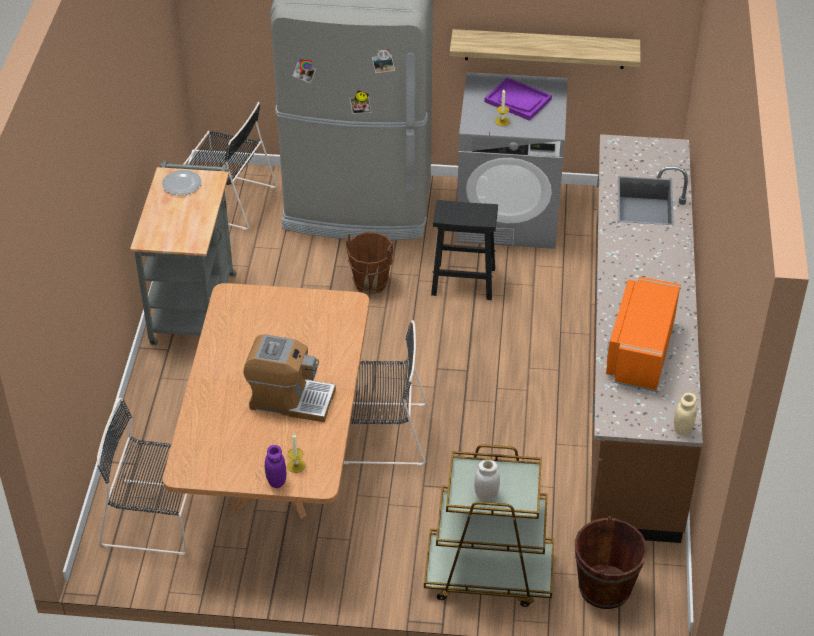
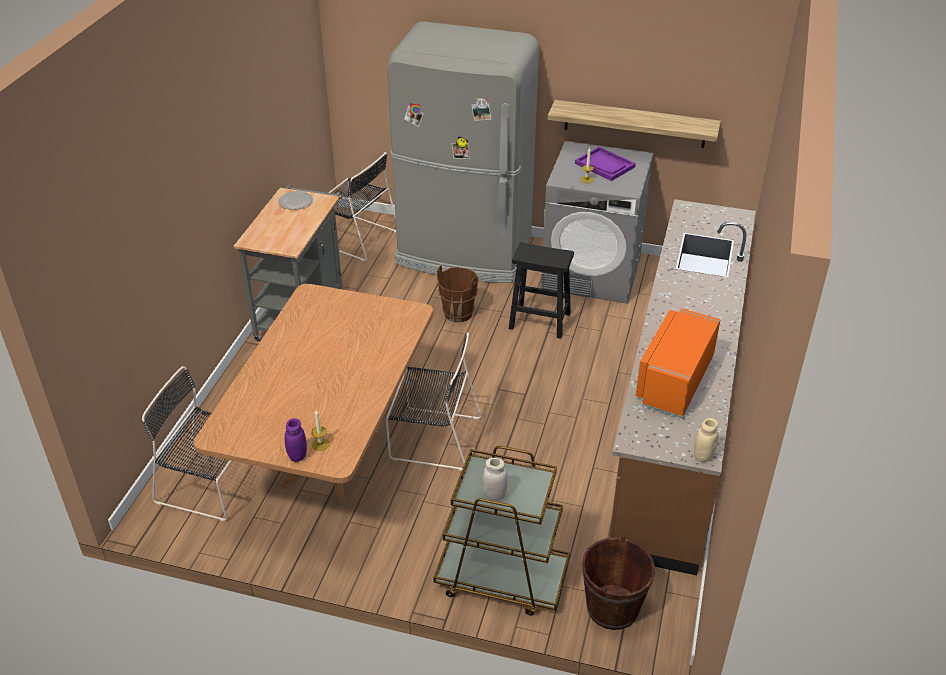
camera: 10 degrees right, 5 degrees down
(290, 399) = (334, 385): coffee machine -> none

